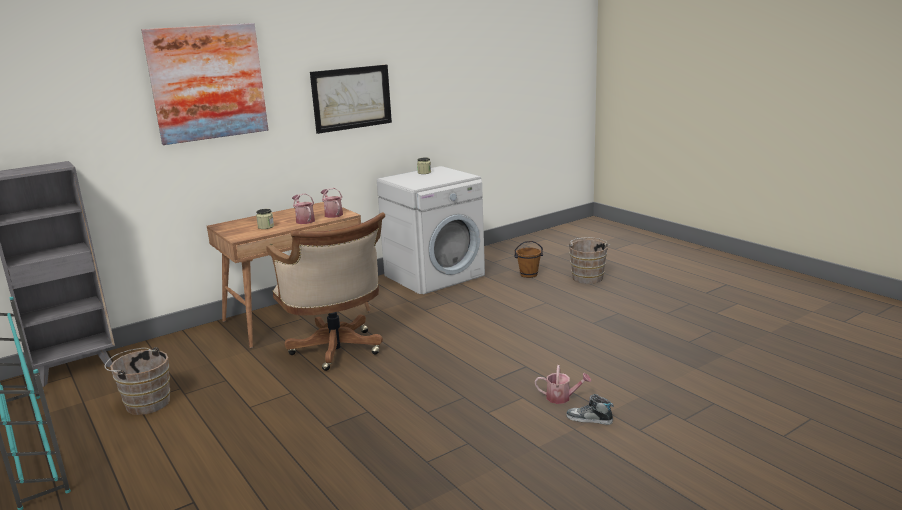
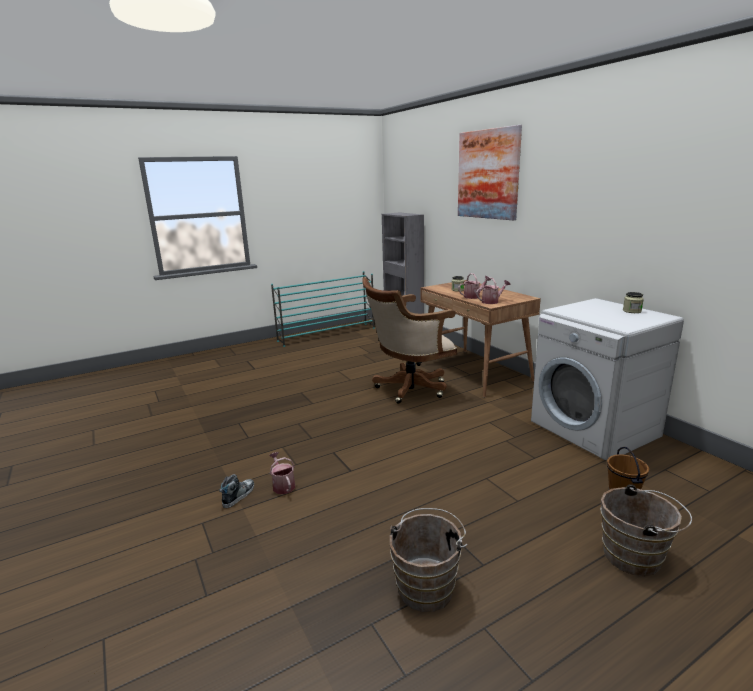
camera: 95 degrees right, 0 degrees up
(145, 403) = (357, 348): brown bucket -> brown bucket (427, 585)
(351, 98) = (590, 204): picture -> none
(562, 398) = (282, 485): watering can -> watering can turned 135 degrees clockwise

